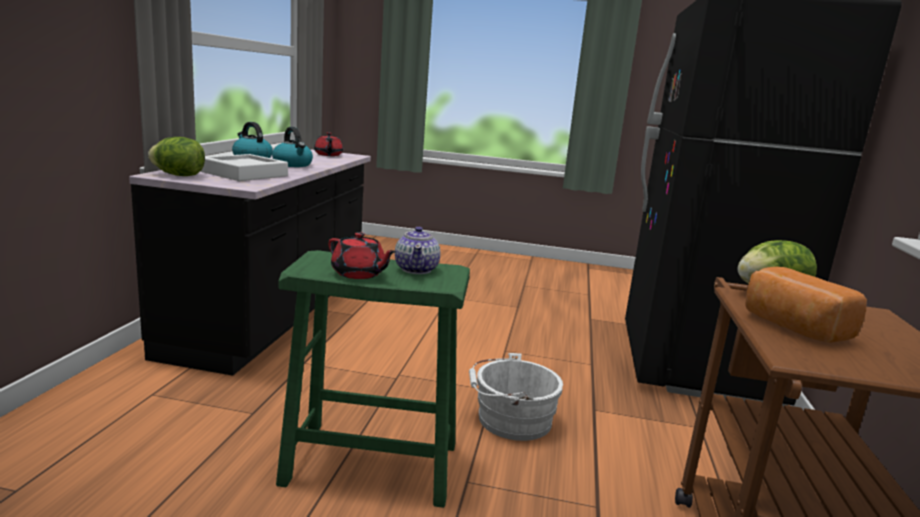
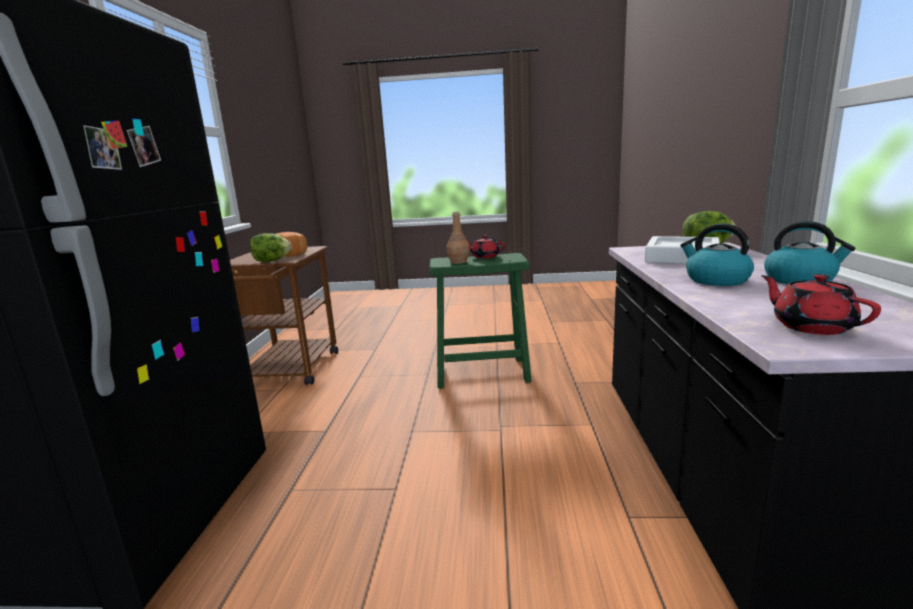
camera: 175 degrees right, 0 degrees up
(417, 269) = (458, 262): teapot -> brown bottle
(509, 420) = (400, 409): white bucket -> none

